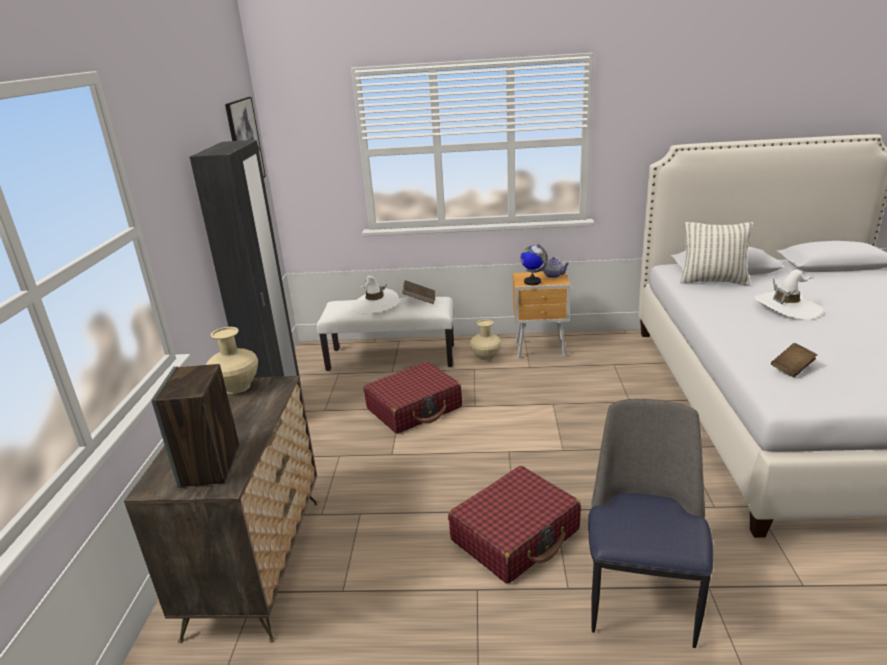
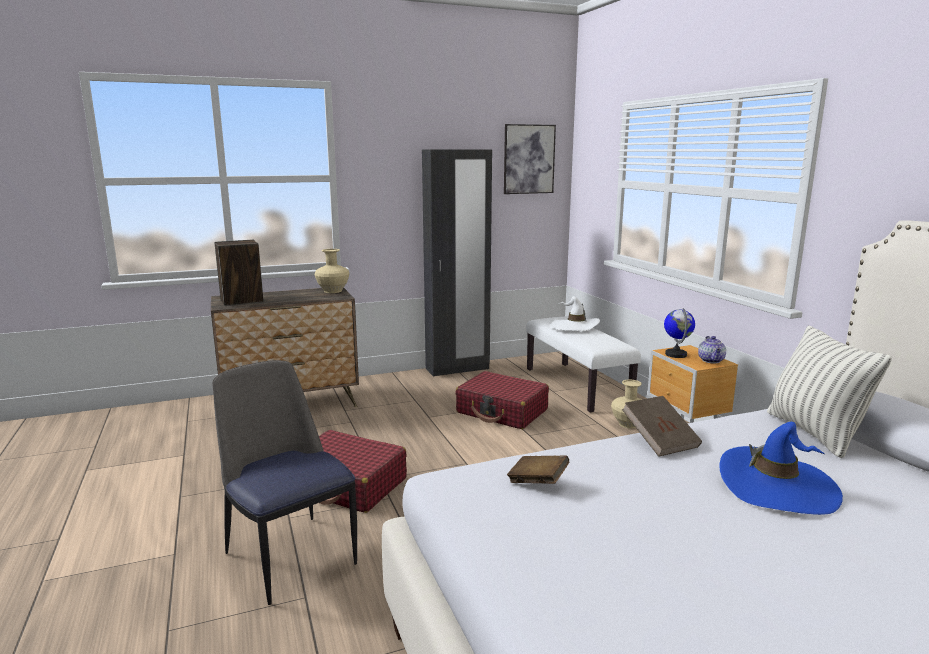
camera: 65 degrees right, 10 degrees down
(419, 300) = (605, 338): brown book -> brown book (660, 440)
(640, 592) = (290, 555): chair -> chair turned 120 degrees counterclockwise
(787, 308) = (777, 486): white hat -> blue hat

